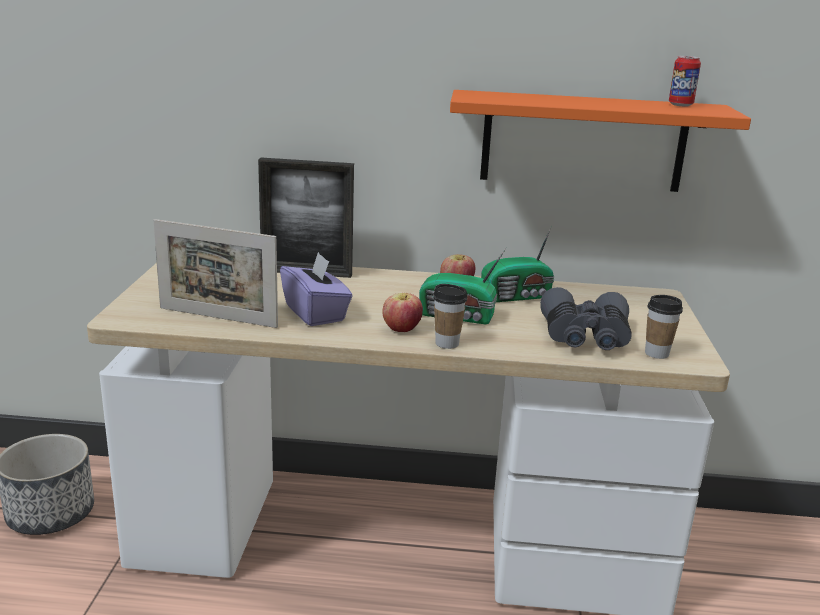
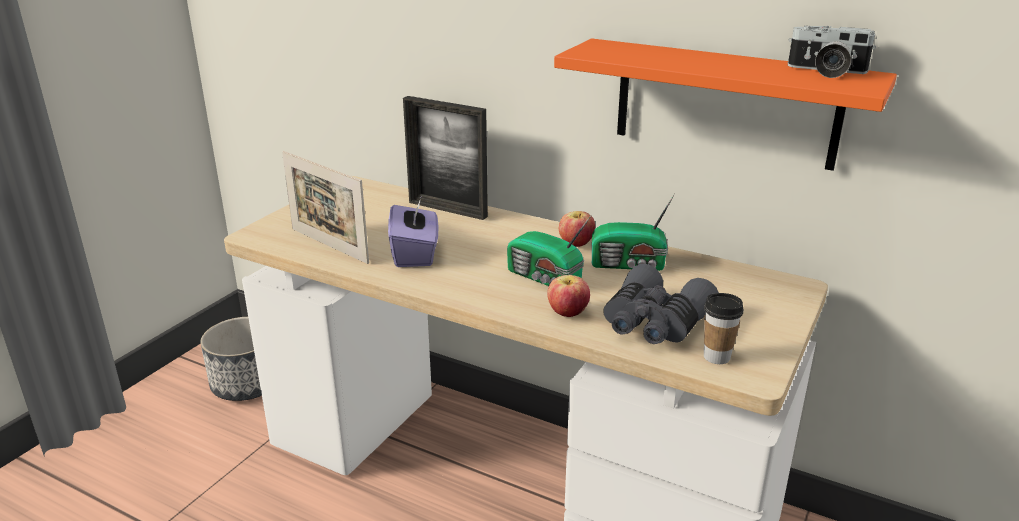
camera: 25 degrees right, 5 degrees up
(401, 330) = (476, 284): apple -> apple (568, 313)
(447, 343) = (504, 306): cup -> none
(680, 105) = (825, 72): can -> camera

